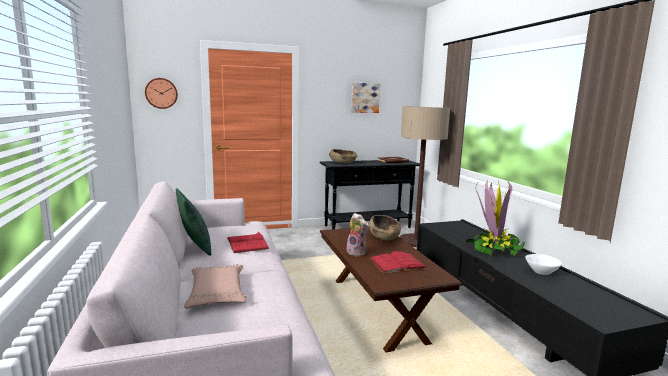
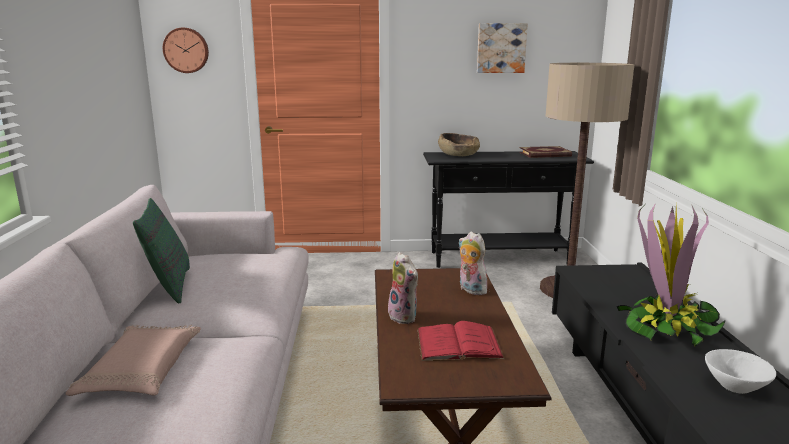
camera: 15 degrees right, 5 degrees up
(247, 243) = (244, 287): red book -> none
(384, 237) = (470, 290): brown bowl -> plush toy

